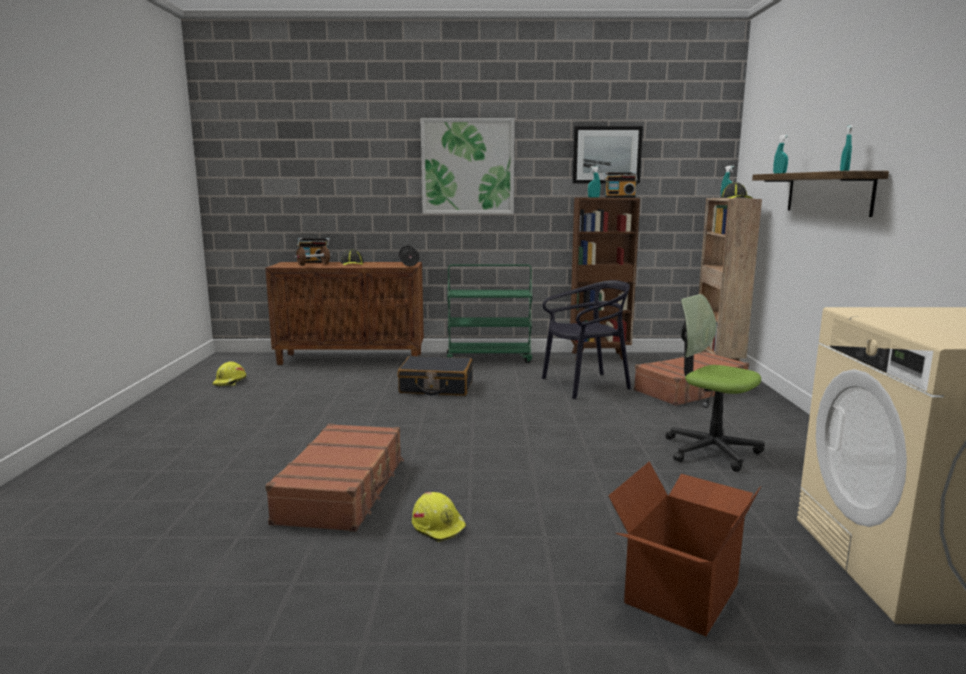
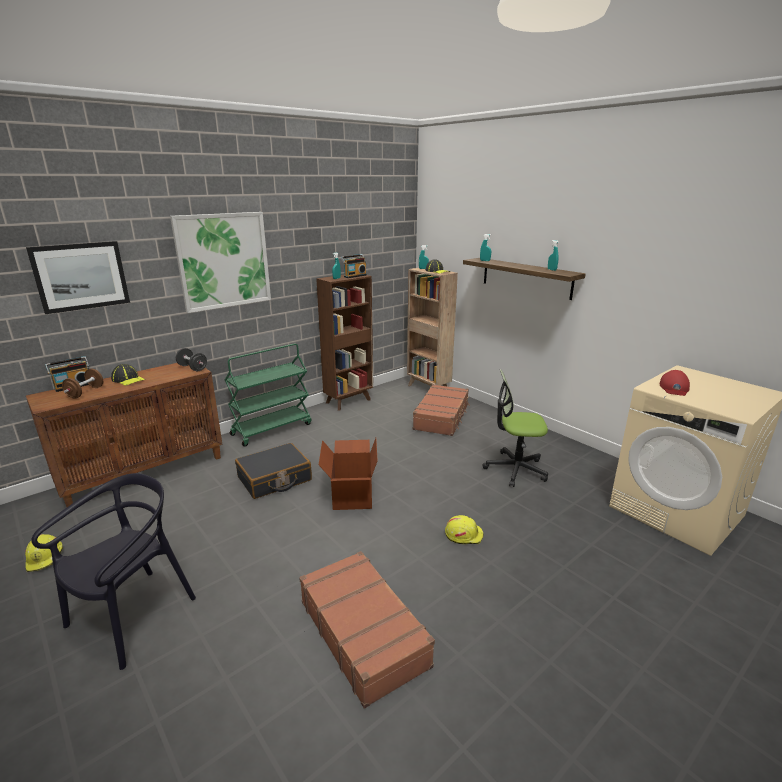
camera: 40 degrees left, 10 degrees up
(439, 526) = (472, 624): yellow hard hat -> yellow hard hat (464, 534)
(585, 385) = (377, 435): black chair -> black chair (133, 616)
(606, 155) = (335, 239): picture -> picture (81, 276)
(679, 592) = (634, 592): cardboard box -> cardboard box (351, 495)
(898, 315) = (674, 388): none -> red cap

